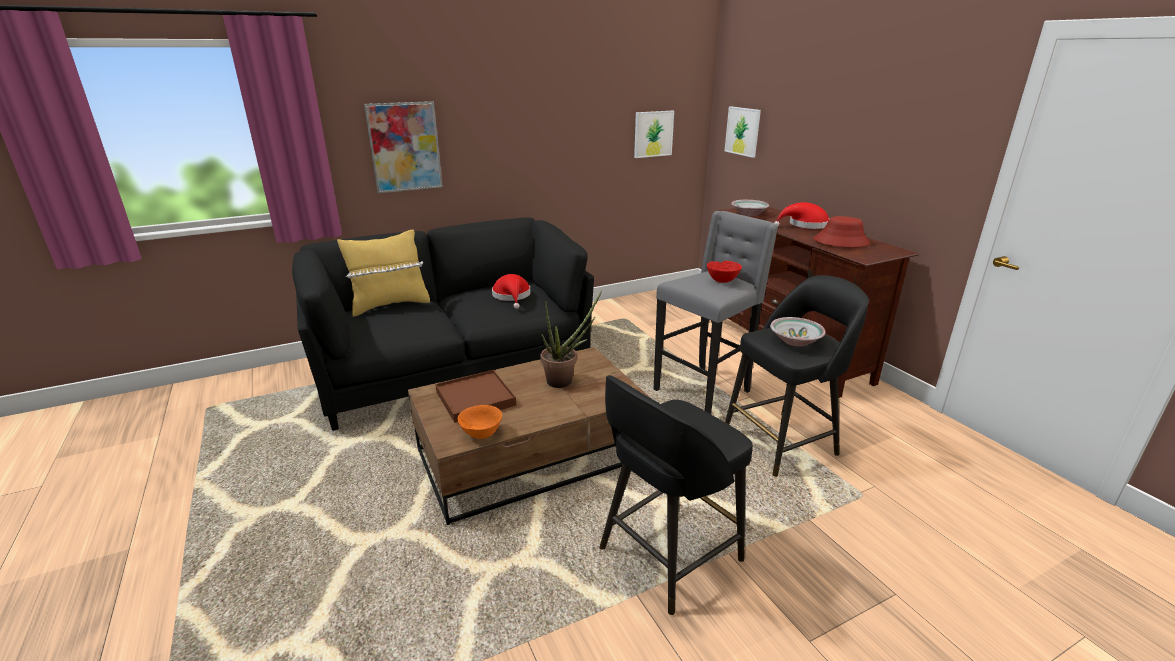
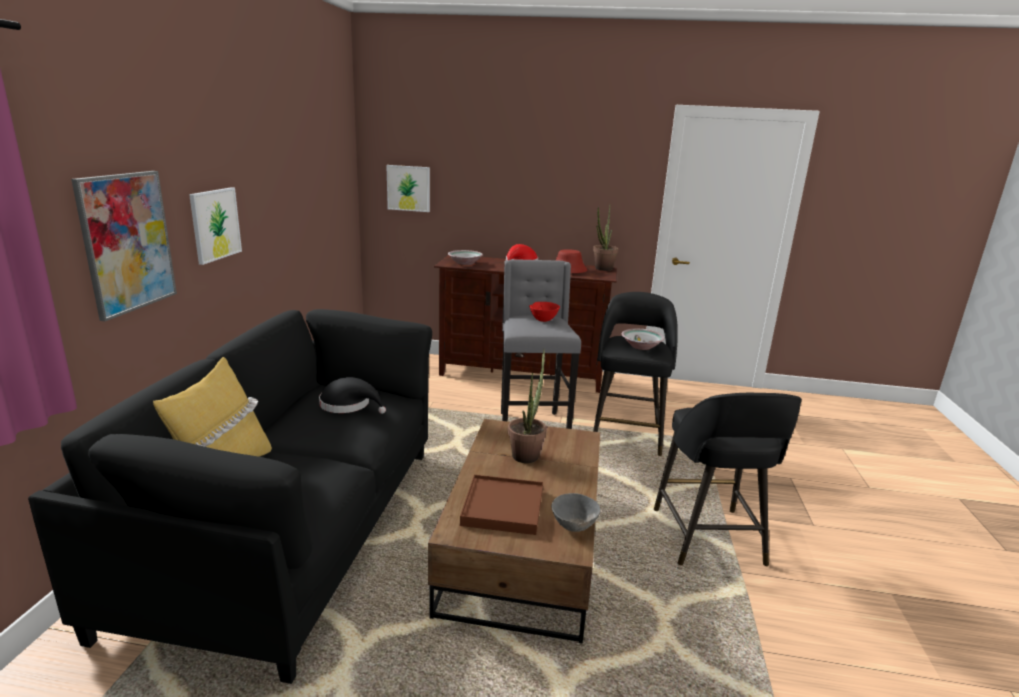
camera: 55 degrees left, 5 degrees down
(481, 434) = (573, 527): orange bowl -> grey bowl
(512, 296) = (349, 405): red hat -> black hat
(653, 134) = (328, 197): picture -> picture (215, 224)
(888, 250) = (602, 269): none -> potted plant

